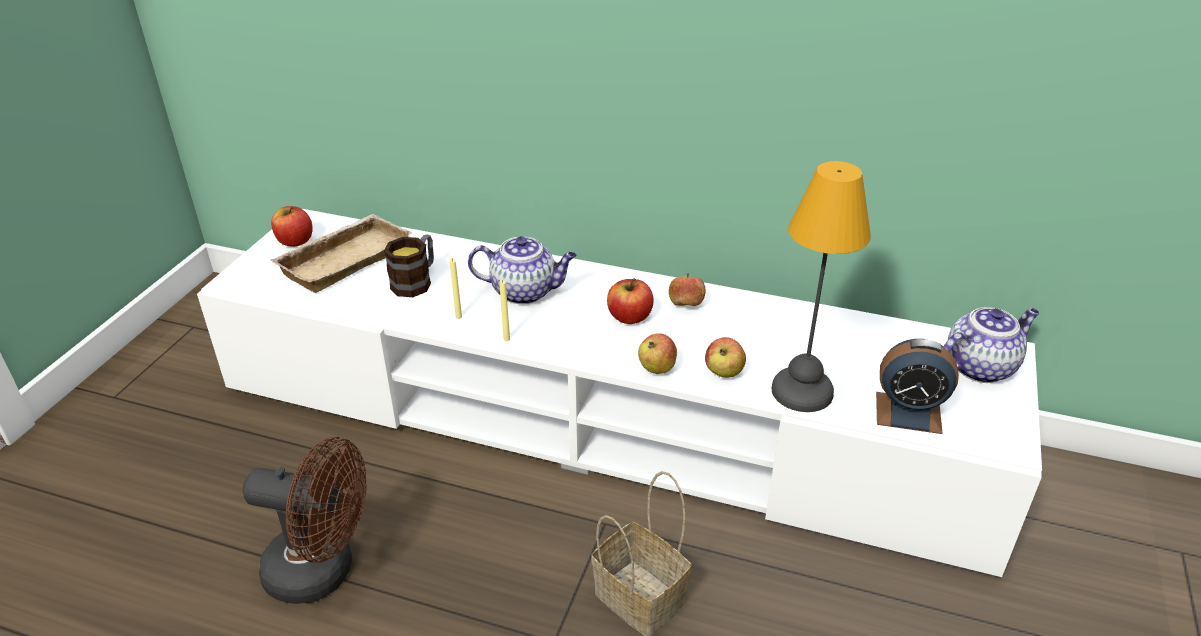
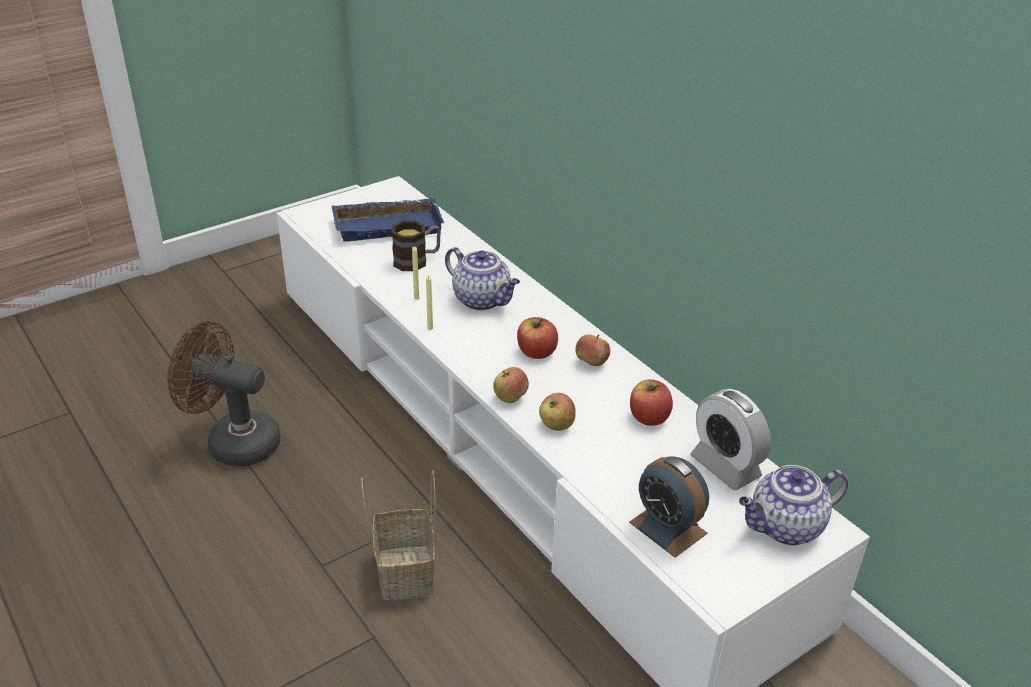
camera: 35 degrees right, 0 degrees up
(295, 241) = (371, 200): apple -> apple (649, 417)
(323, 571) = (233, 441): brown fan -> brown fan turned 150 degrees clockwise
(344, 258) = (389, 225): beige tray -> blue tray
(800, 391) = (599, 467): table lamp -> none
(885, 341) = (725, 467): none -> alarm clock
(980, 366) = (785, 527): teapot -> teapot turned 150 degrees clockwise

